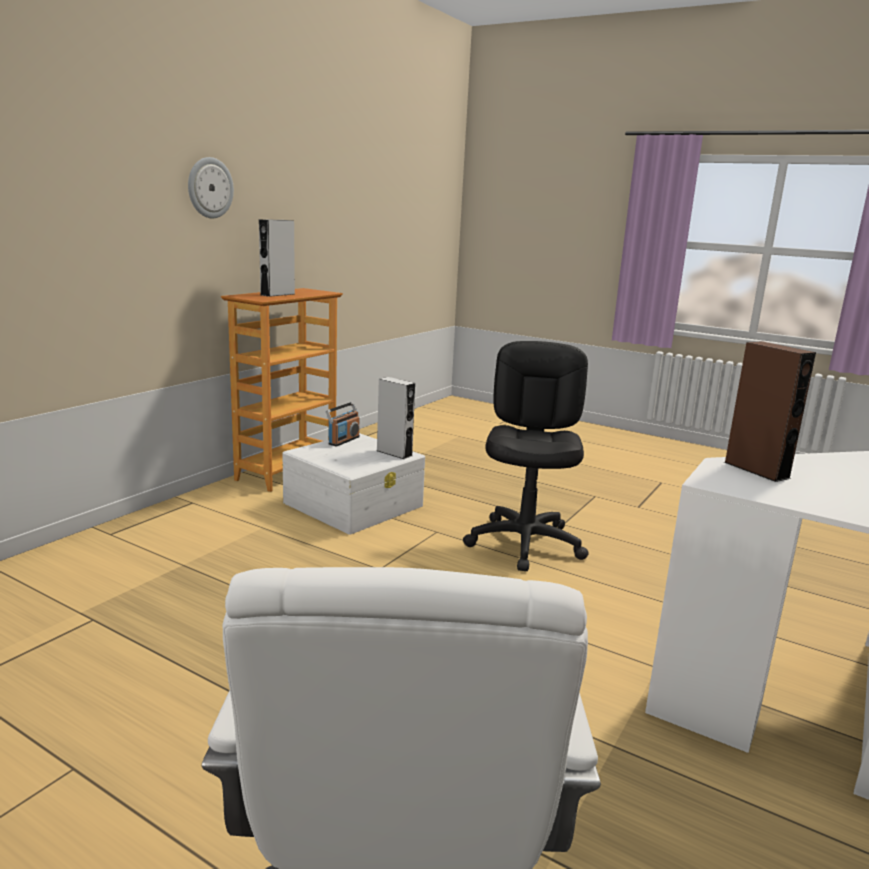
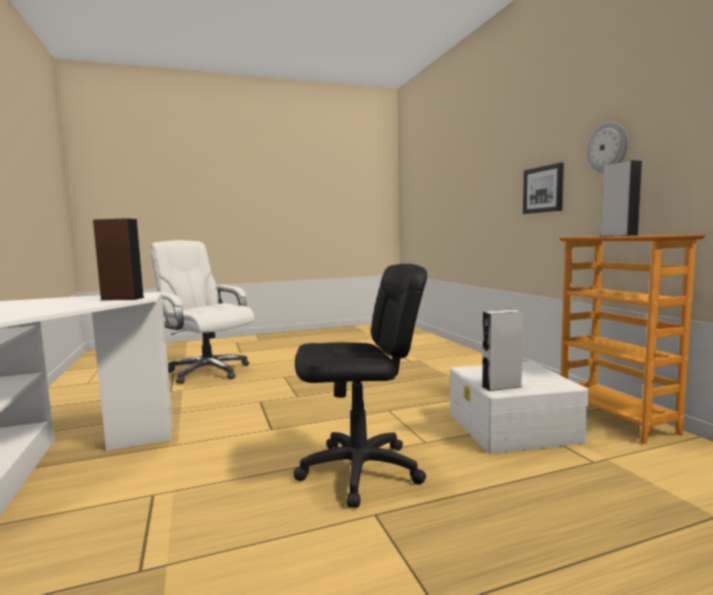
camera: 130 degrees right, 10 degrees down
(119, 227) = (543, 189): none -> picture
(343, 440) = (553, 378): radio -> none
(525, 543) = (360, 471): black office chair -> black office chair turned 60 degrees counterclockwise

